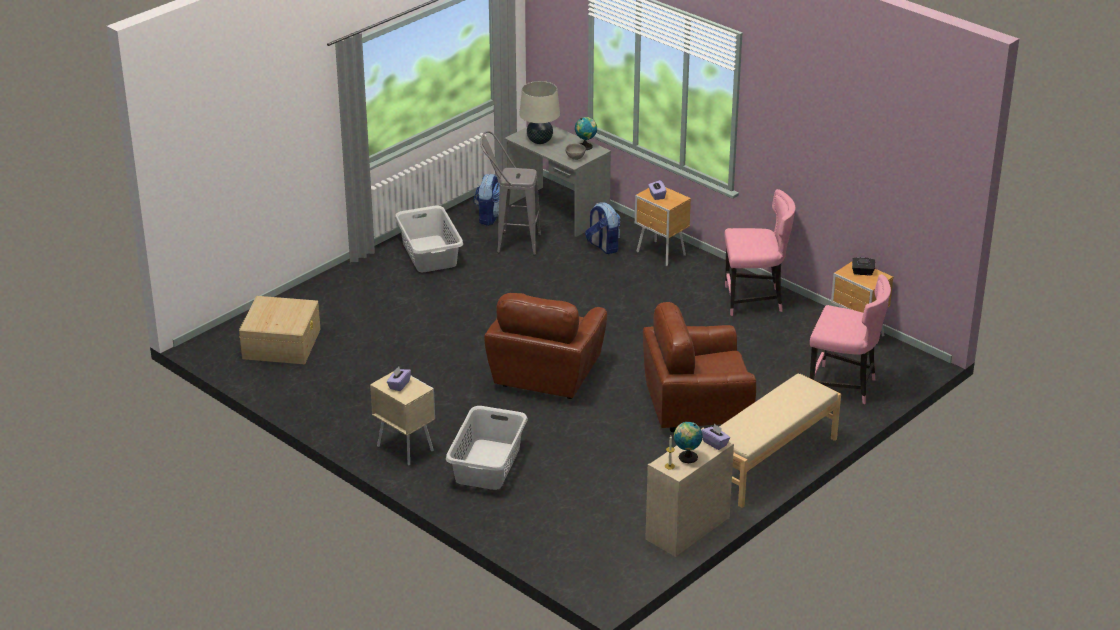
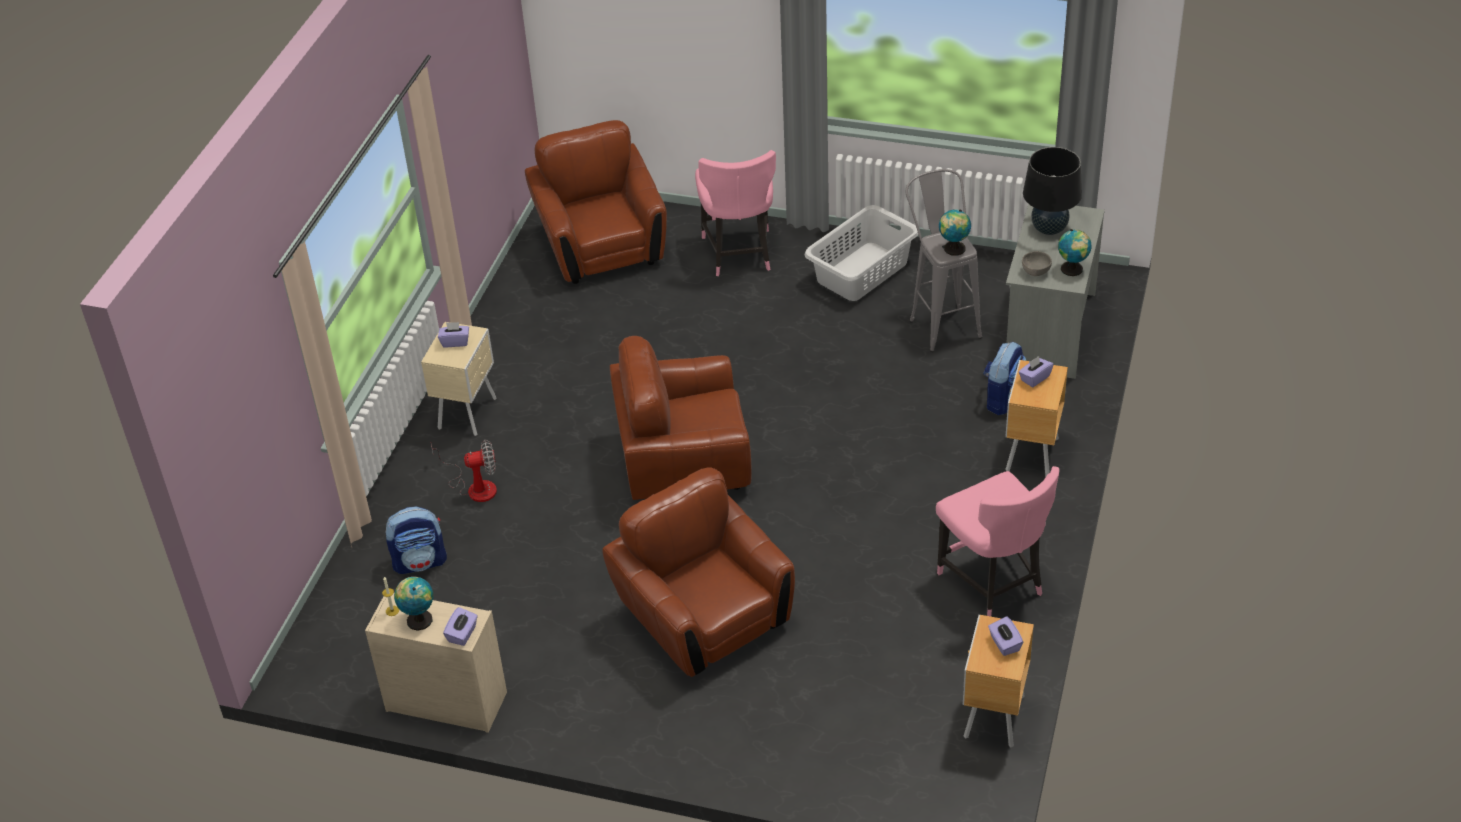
camera: 65 degrees right, 10 degrees up
(282, 343) = (601, 248): beige storage box -> brown armchair
(487, 465) = (474, 487): grey laundry basket -> fan
(488, 217) = (983, 282): backpack -> backpack (420, 562)
(524, 175) = (953, 249): none -> globe
(540, 141) = (1049, 229): beige table lamp -> black table lamp
(770, 462) = (628, 731): beige bench -> none
(844, 386) = (852, 746): pink chair -> pink chair (738, 254)
(862, 272) = (1004, 644): black tissue box -> purple tissue box

